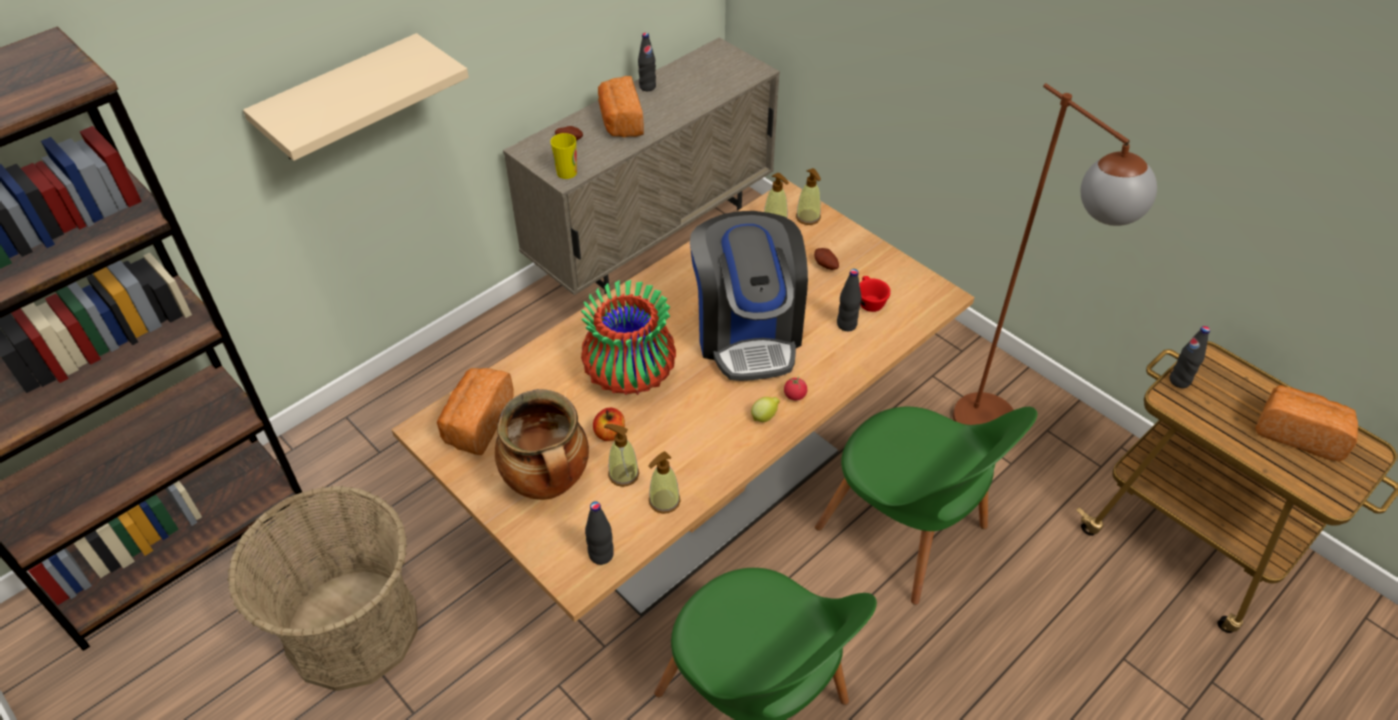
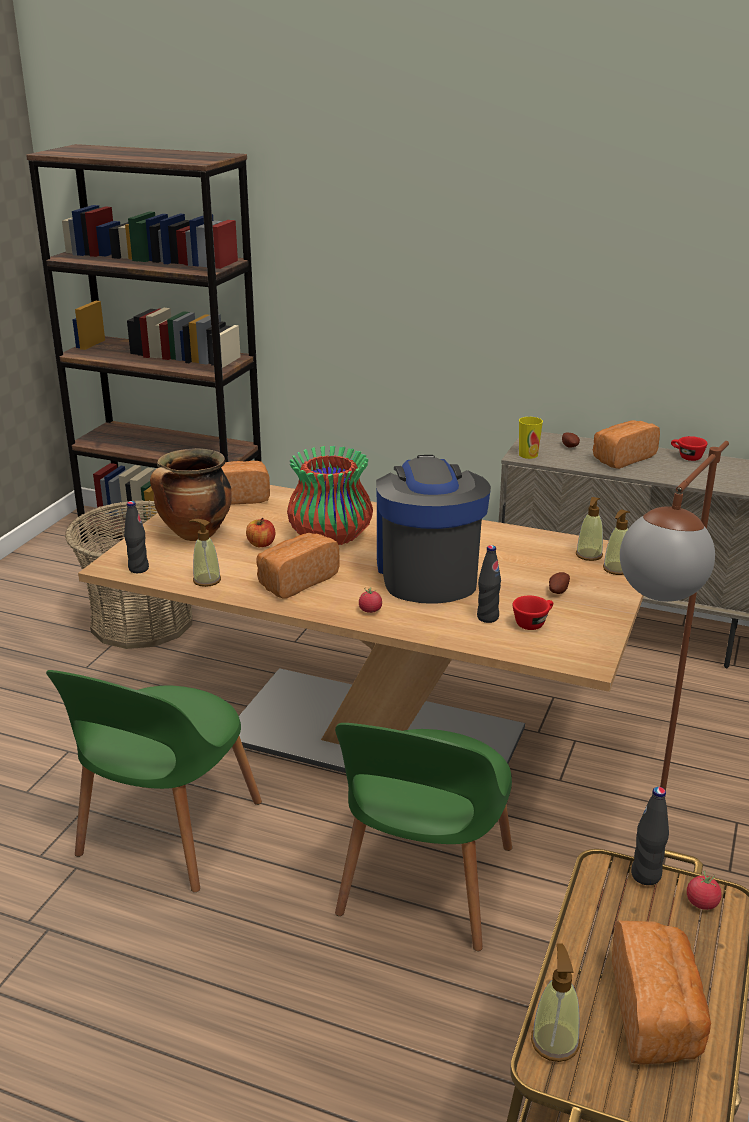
camera: 65 degrees right, 20 degrees down
(341, 100) = (404, 303): beige shelf -> none
(623, 474) = (223, 558): soap dispenser -> soap dispenser (555, 1041)
(647, 87) = (686, 457): black bottle -> red cup
(707, 430) = (295, 581): none -> bread
(747, 332) = (427, 573): coffee machine -> coffee machine turned 120 degrees clockwise
(765, 417) = (332, 602): lemon -> none
(1208, 367) = (702, 903): none -> tomato

